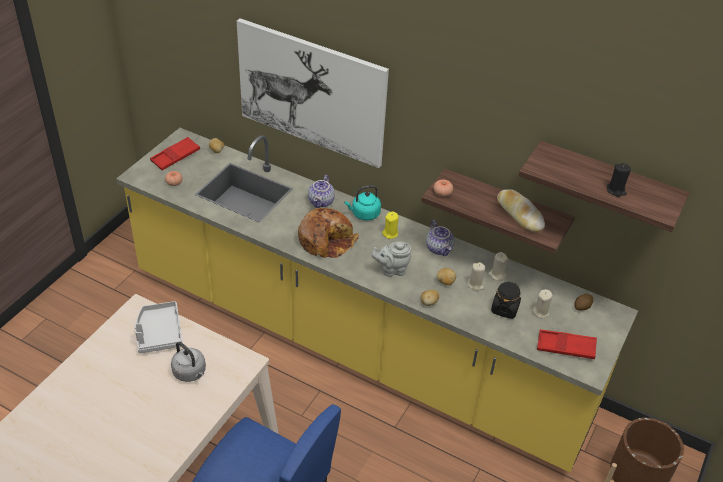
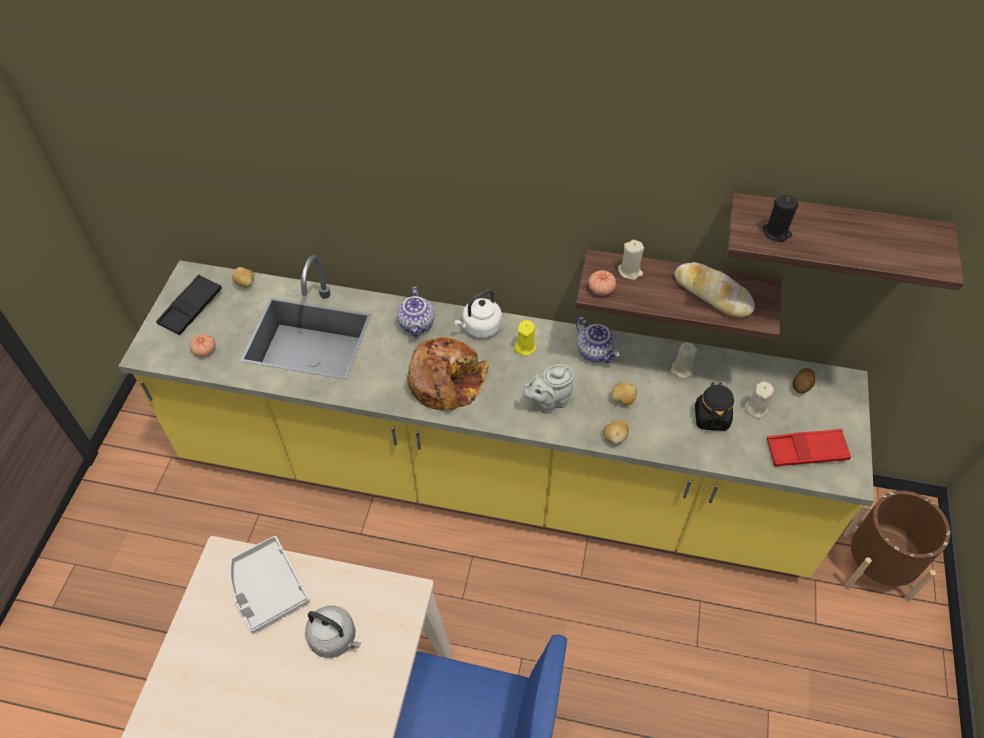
camera: 15 degrees left, 10 degrees up
(175, 157) = (191, 308): red tray -> black tray
(311, 92) = (373, 183): picture -> none
(364, 214) = (480, 327): turquoise kettle -> white kettle
(475, 284) = (661, 392): beige candle -> beige candle (630, 271)
(616, 190) = (866, 246): black candle -> black candle (776, 232)

